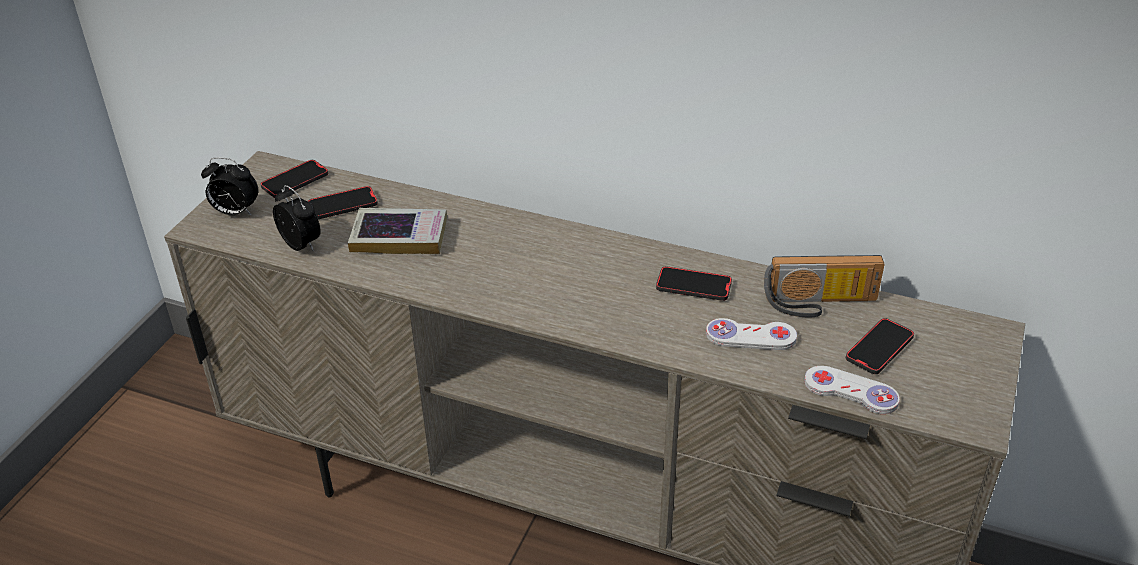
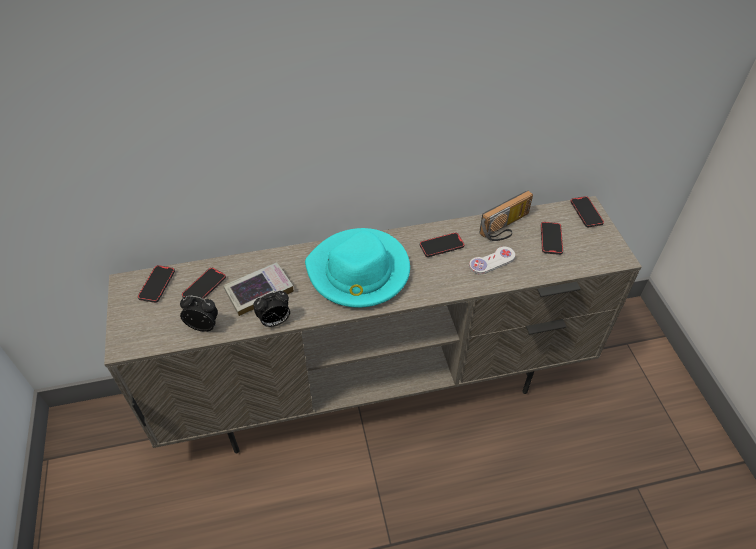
camera: 35 degrees left, 10 degrees up
(235, 212) = (138, 324): alarm clock -> alarm clock (275, 322)
(545, 268) = (359, 272): none -> turquoise hat
(850, 392) = (559, 269): white game controller -> none
(981, 339) = (586, 213): none -> phone

